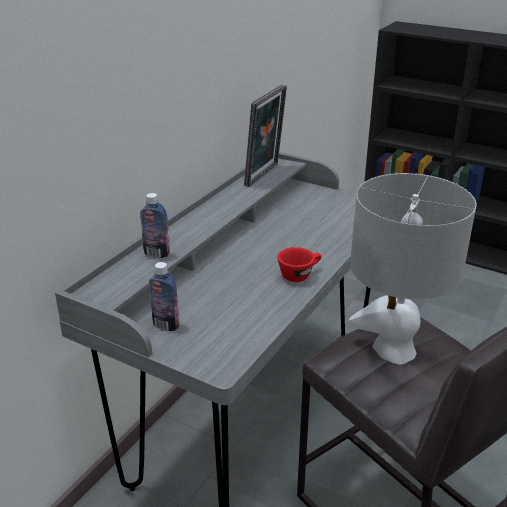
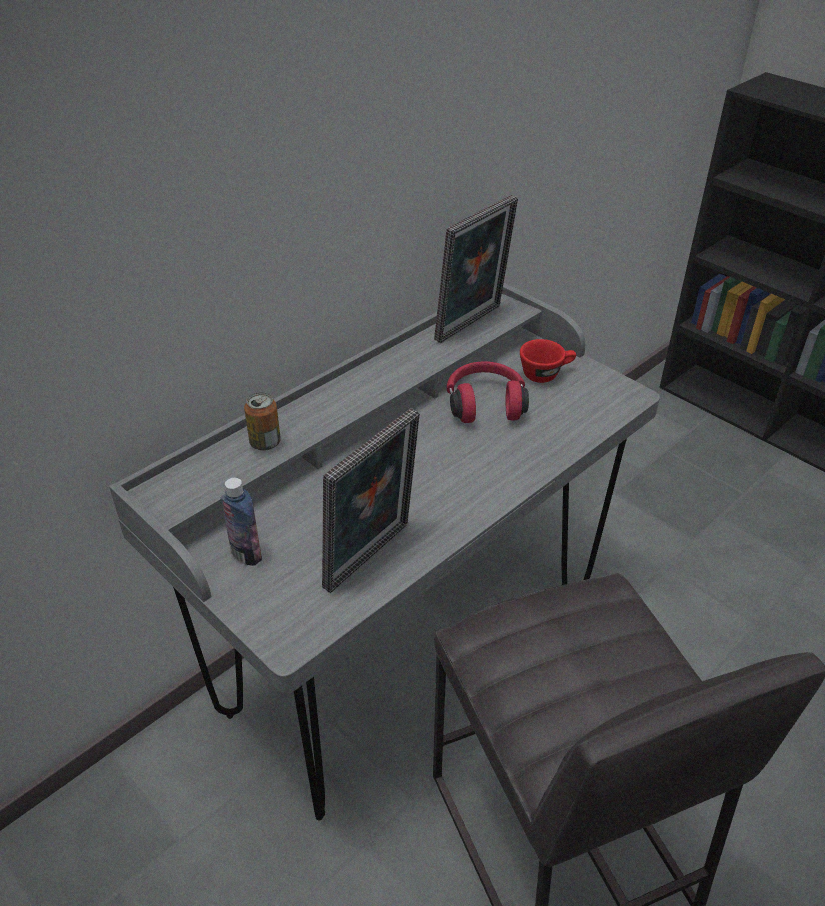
camera: 15 degrees right, 10 degrees up
(156, 254) = (265, 443): bottle -> can
(256, 314) = (372, 559): none -> picture frame
(288, 221) = (485, 404): none -> red headphones
(299, 274) = (460, 502): red cup -> red cup (546, 373)
(394, 350) = (563, 644): grey table lamp -> none

